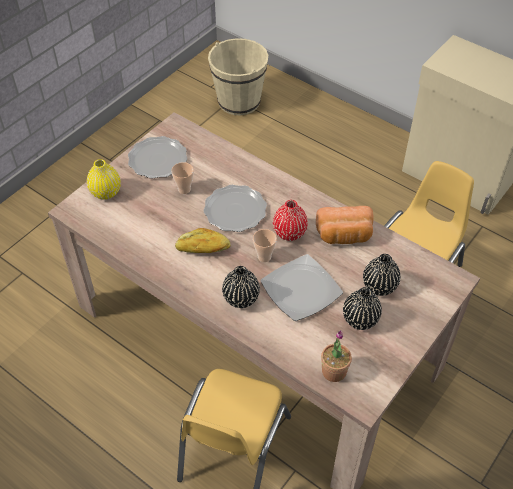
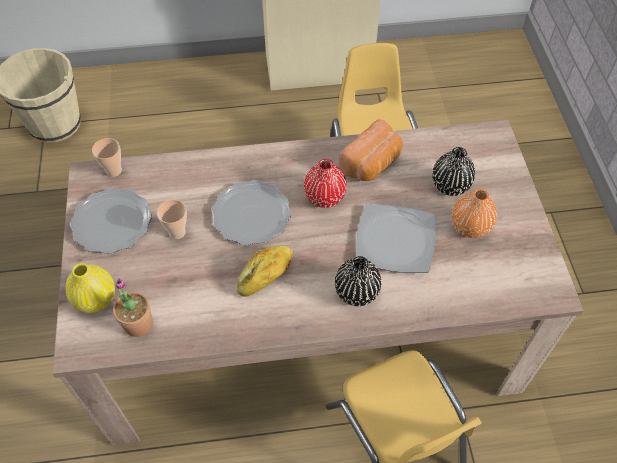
camera: 45 degrees left, 5 degrees up
(264, 257) = (330, 237): cup -> cup (114, 170)
(334, 371) = (504, 289): potted plant -> potted plant (138, 324)
(360, 319) = (470, 226): black vase -> orange vase

